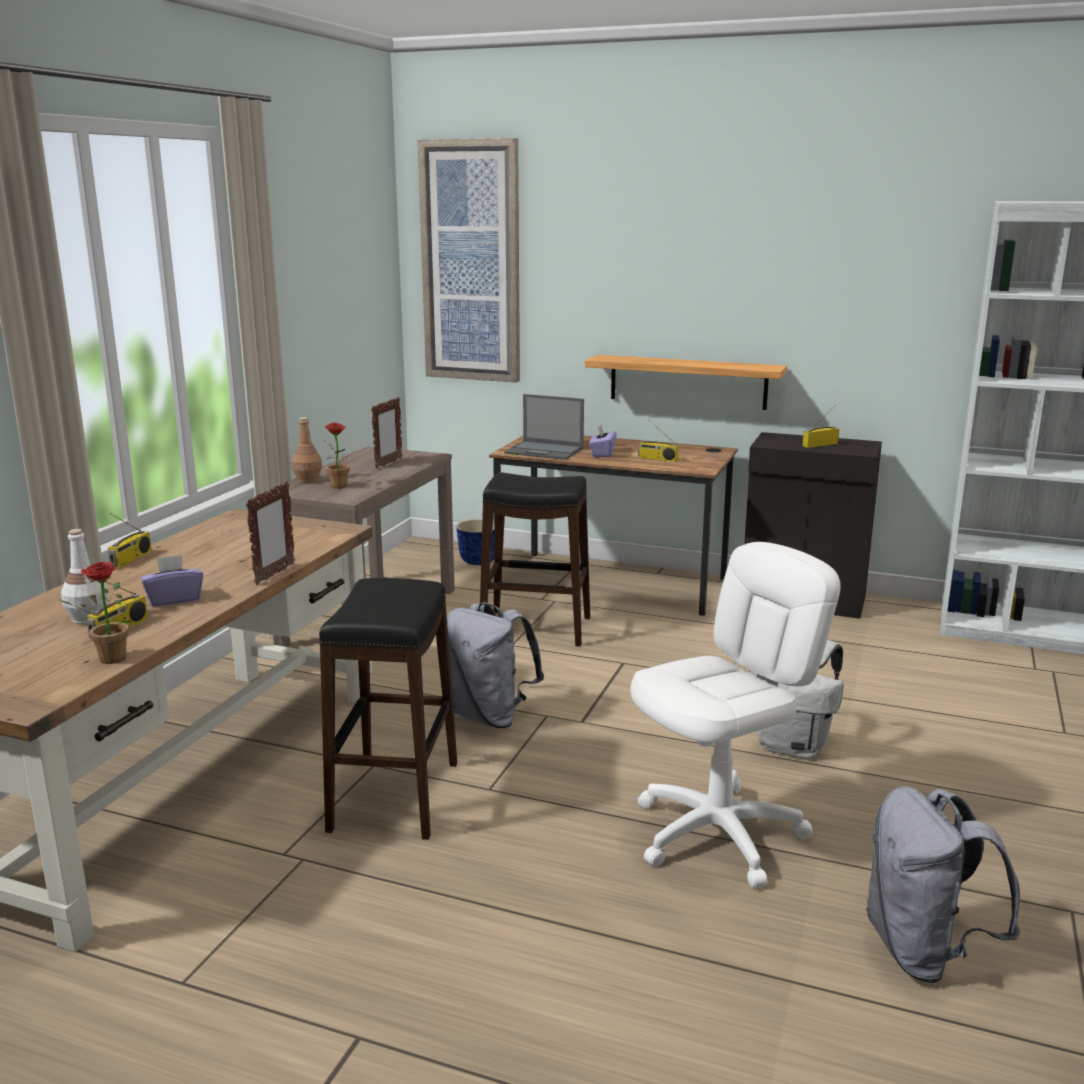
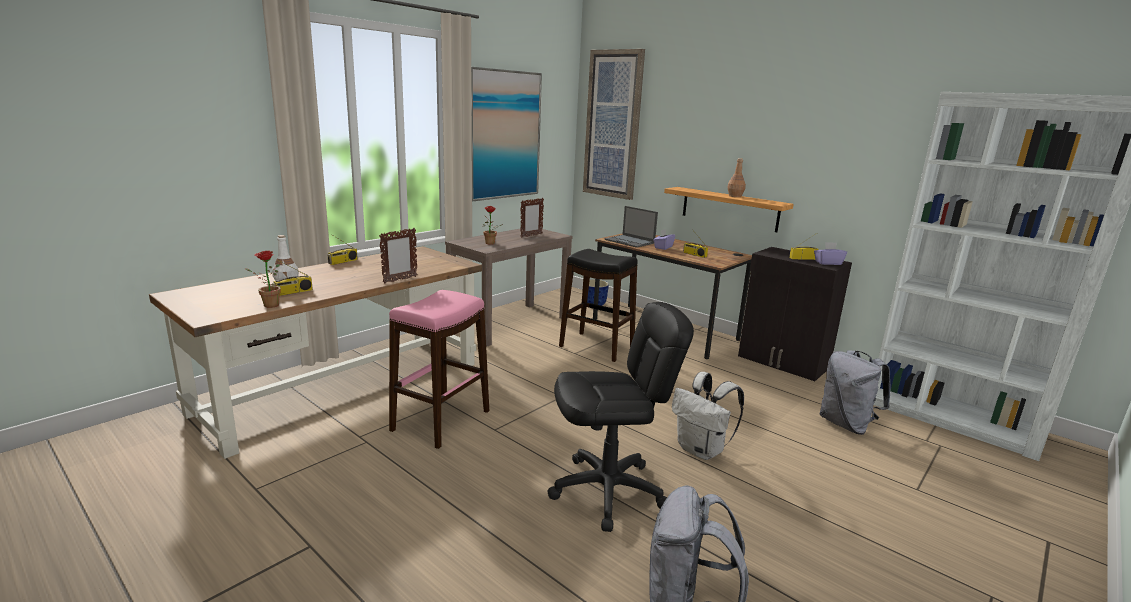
camera: 20 degrees right, 0 degrees up
(174, 599) = (337, 283): purple tissue box -> purple tissue box (828, 263)
(307, 480) = (478, 238): brown bottle -> brown bottle (734, 196)
(311, 296) = (504, 135): none -> picture
(395, 796) = (441, 421): black stool -> pink stool
(490, 716) = (529, 389): grey backpack -> grey backpack (846, 424)
(718, 834) = (608, 491): white office chair -> black office chair

